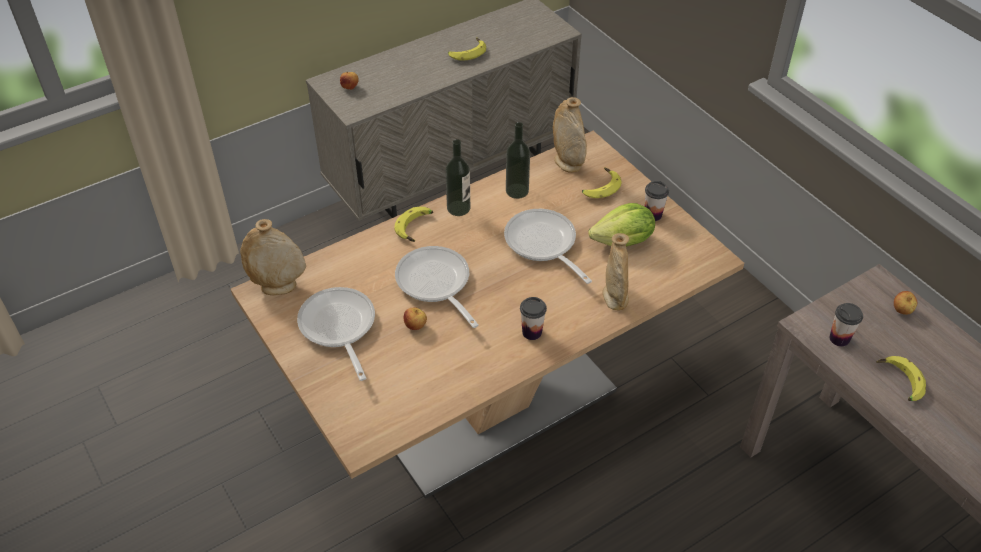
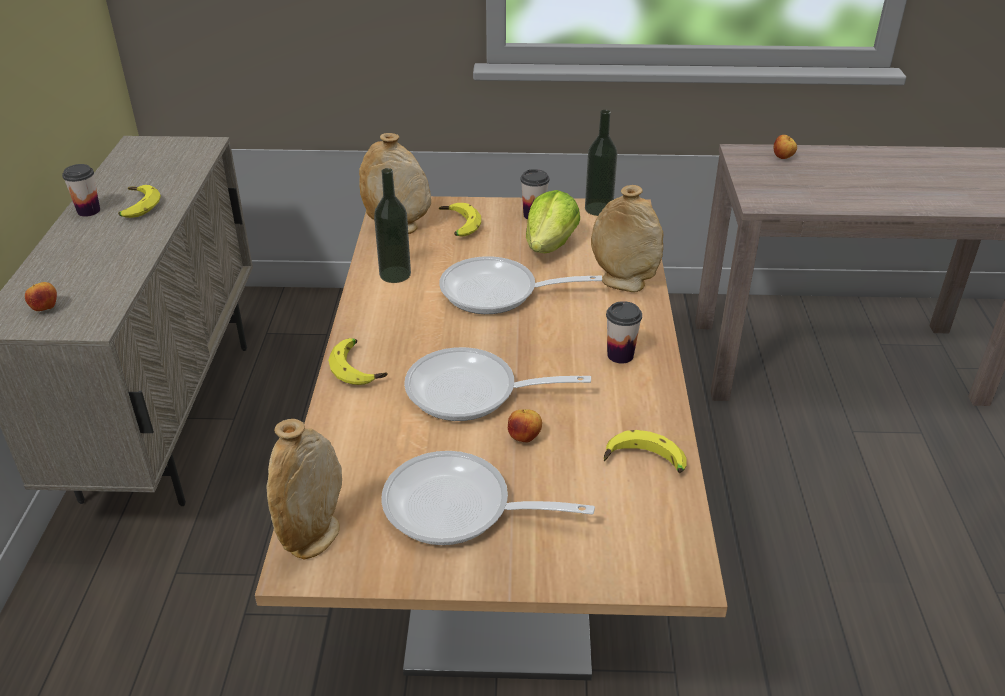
camera: 55 degrees left, 10 degrees down
(458, 208) = (368, 323): bottle -> bottle (598, 209)
(839, 338) = (790, 195): cup -> cup (88, 211)
(899, 382) = (862, 193): banana -> banana (644, 463)

